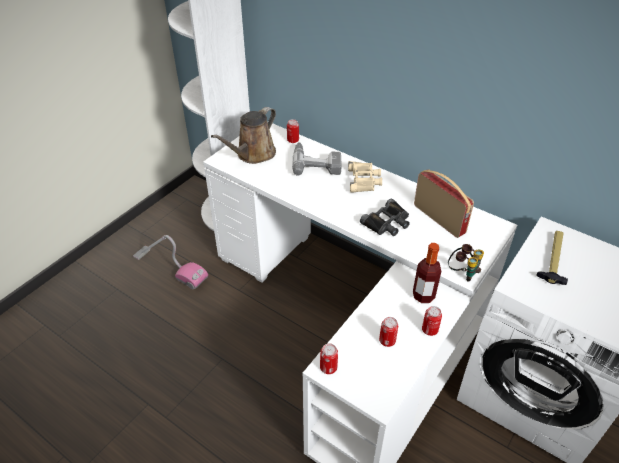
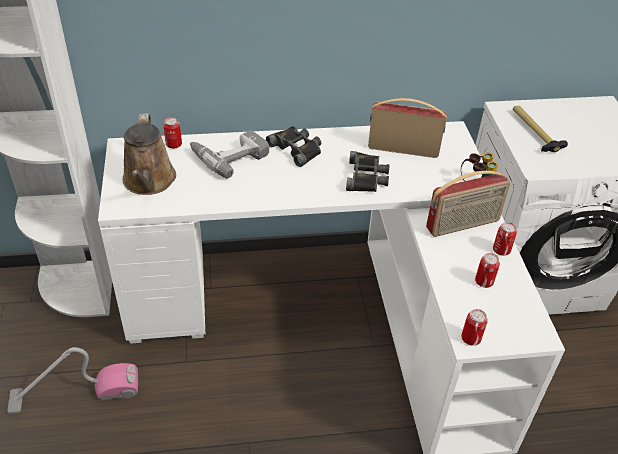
camera: 45 degrees left, 0 degrees up
(364, 180) = (297, 149): beige binoculars -> black binoculars
(423, 296) = (463, 225): bottle -> radio

